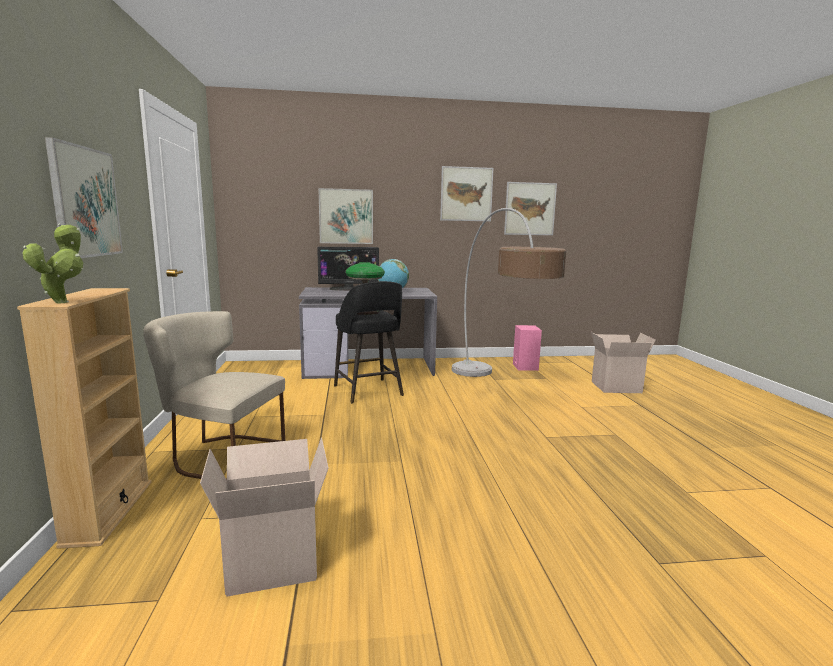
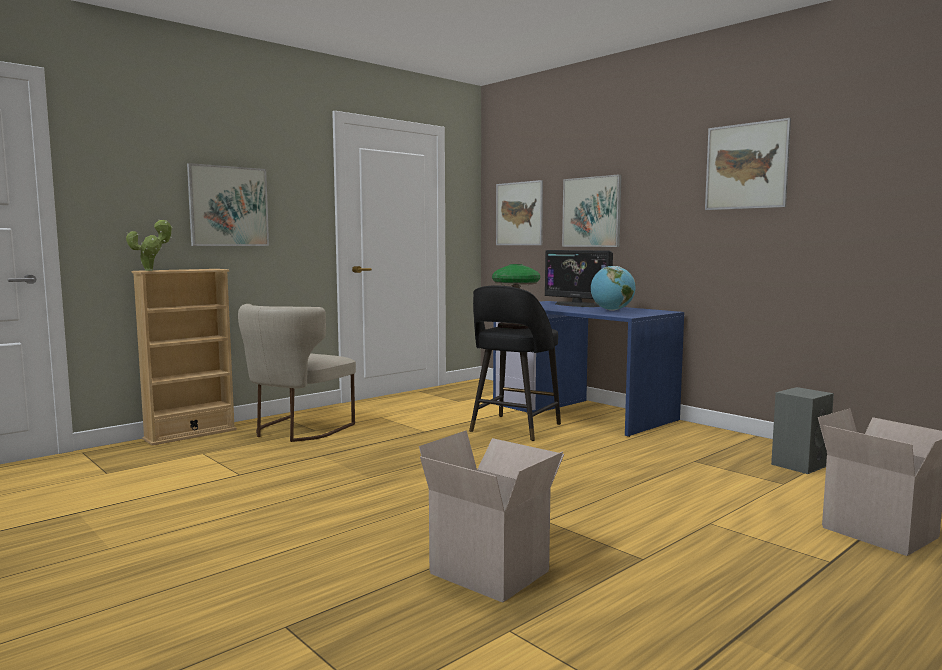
camera: 55 degrees right, 5 degrees down
(220, 456) = (296, 430): beige chair -> beige chair turned 135 degrees counterclockwise
(274, 561) = (166, 484): cardboard box -> cardboard box (493, 571)
(369, 367) = (583, 412): grey desk -> blue desk
(498, 388) = (664, 469): floor lamp -> none
(524, 367) = (799, 464): pink speaker -> grey speaker
(530, 209) = (862, 180): picture -> picture (519, 213)

